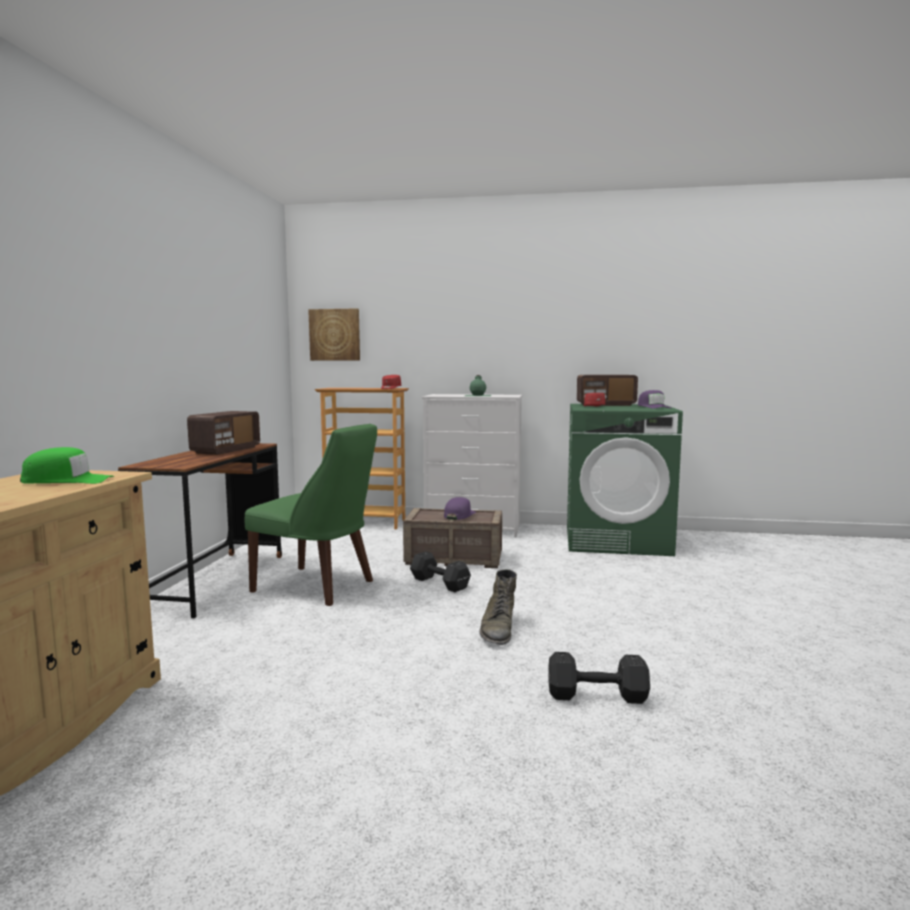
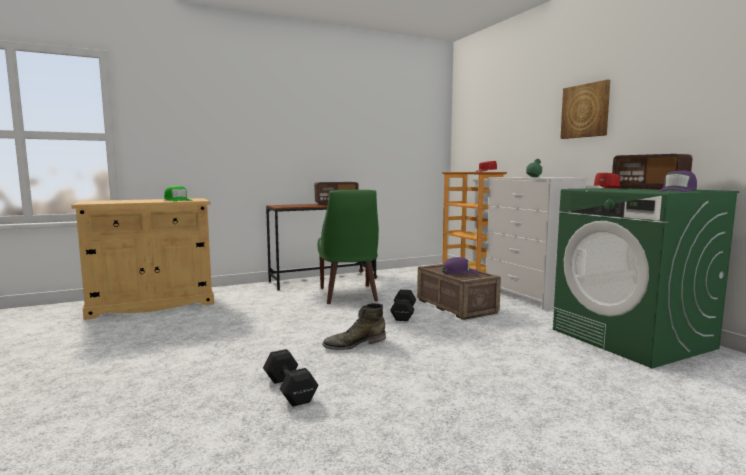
camera: 55 degrees right, 0 degrees up
(335, 335) = (471, 132): picture -> picture (585, 111)

